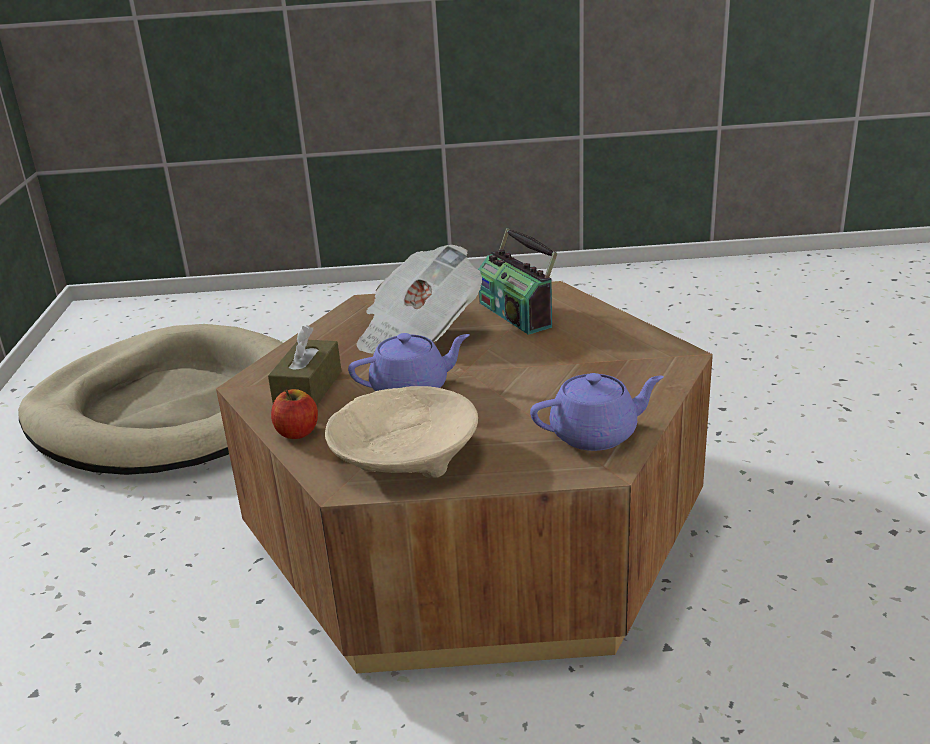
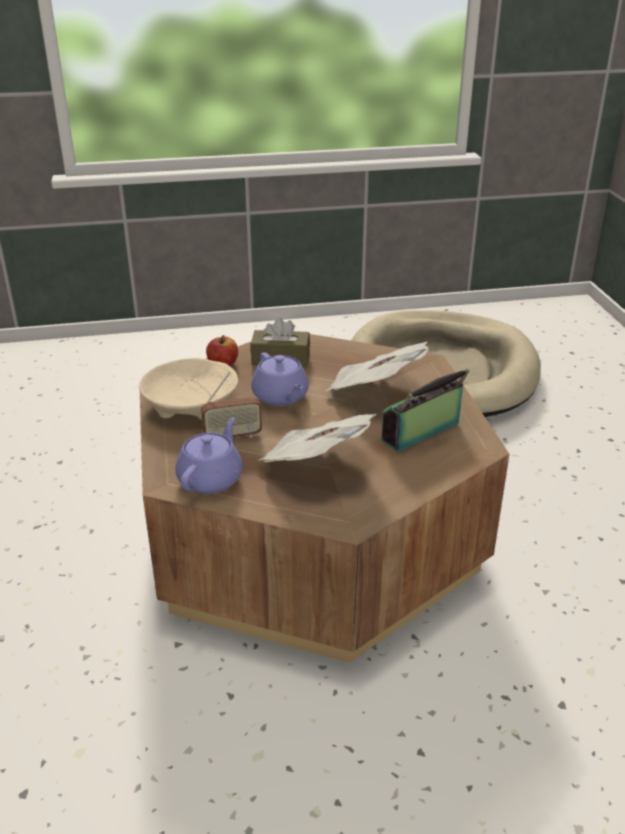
camera: 80 degrees right, 5 degrees up
(500, 421) = (233, 436): none -> radio
(568, 370) = (315, 463): none -> newspaper
(596, 434) = (211, 478): purple teapot -> purple teapot turned 135 degrees counterclockwise

